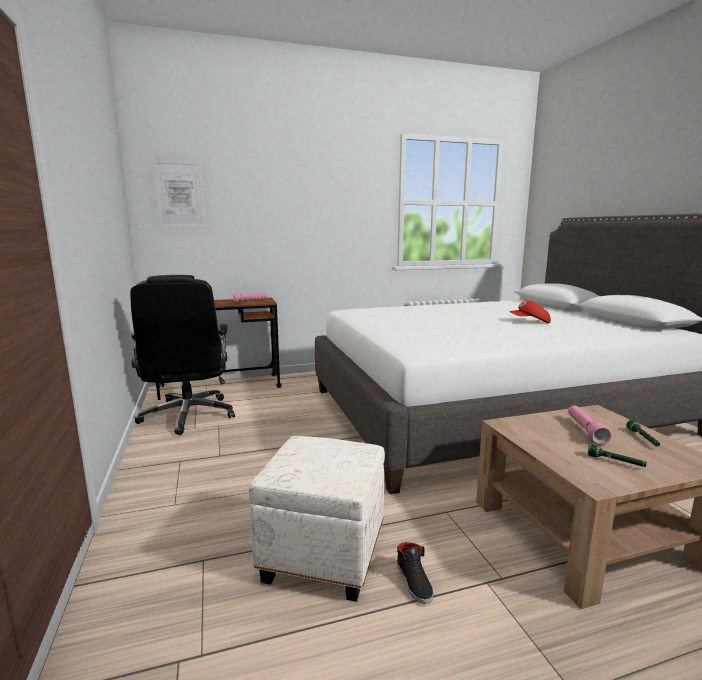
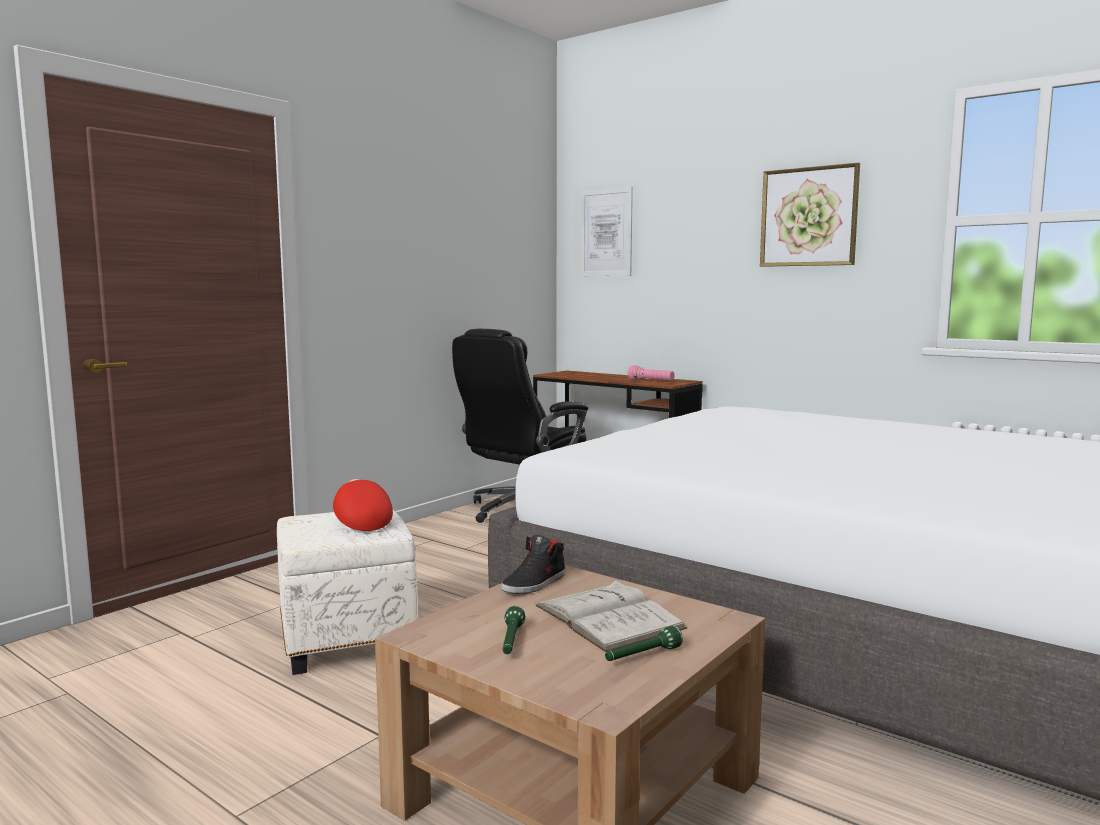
camera: 55 degrees right, 5 degrees down
(331, 194) = (808, 217): none -> picture
(414, 581) = (345, 694): black shoe -> black shoe (535, 583)
(530, 322) = (933, 469): red cap -> red cap (360, 522)
(585, 431) = (608, 617): pink flashlight -> white book

